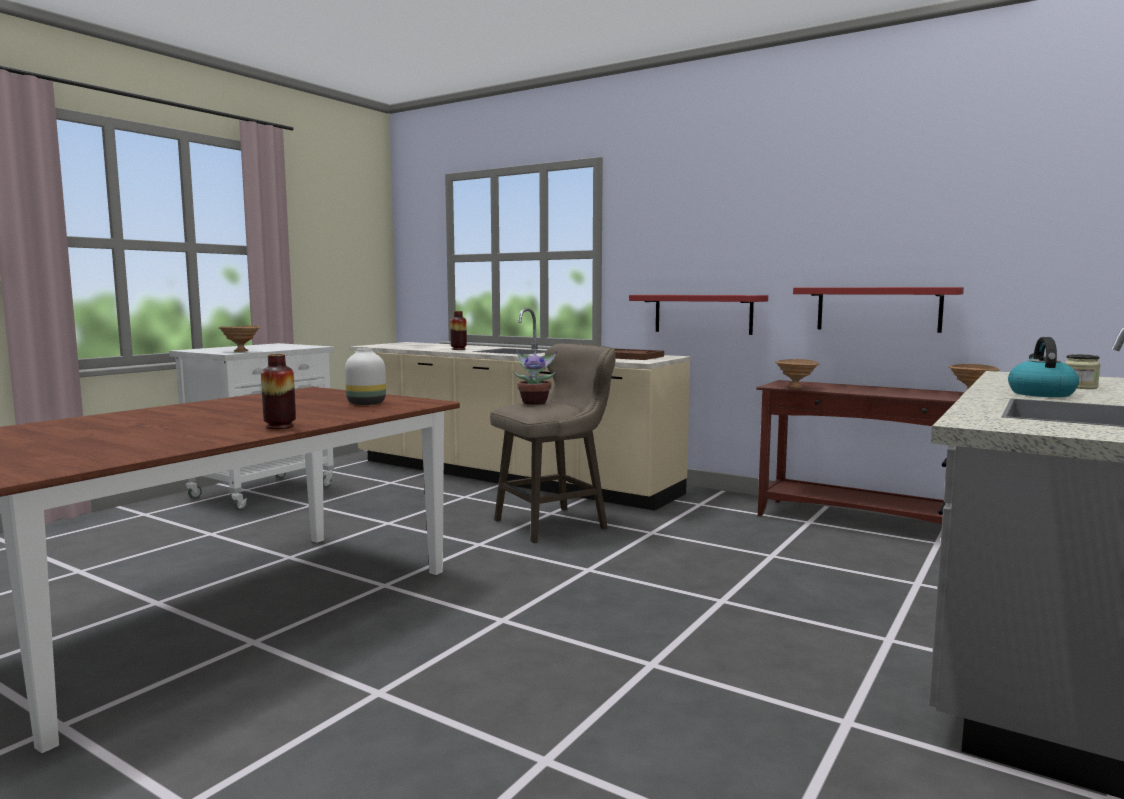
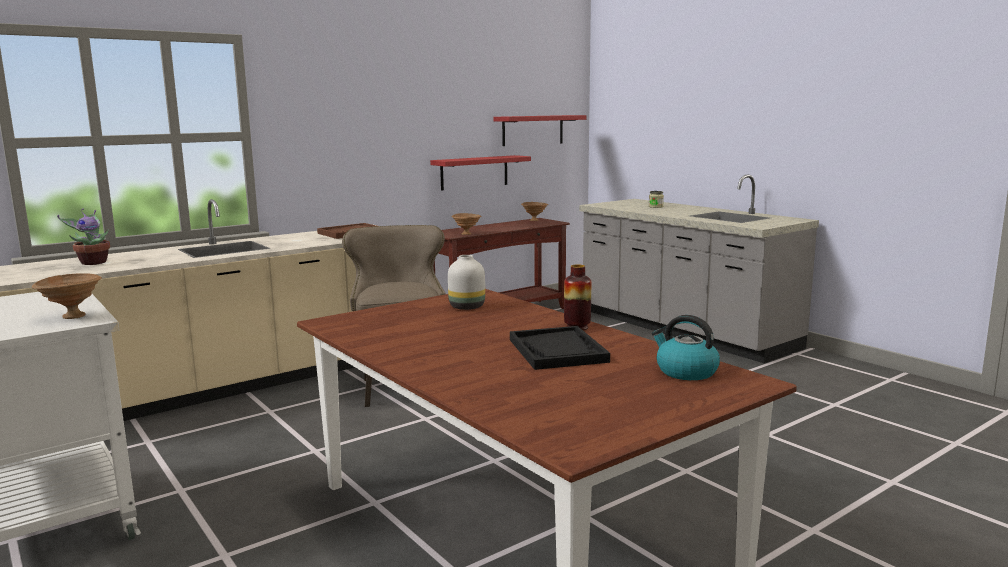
camera: 70 degrees left, 5 degrees up
(191, 427) = (557, 350): none -> black tray
(458, 349) = (156, 259): vase -> none
(535, 402) = (390, 285): potted plant -> potted plant (93, 262)
(703, 314) = (357, 187): red shelf -> red shelf (533, 130)
(1040, 393) = (675, 212): kettle -> kettle (685, 372)

